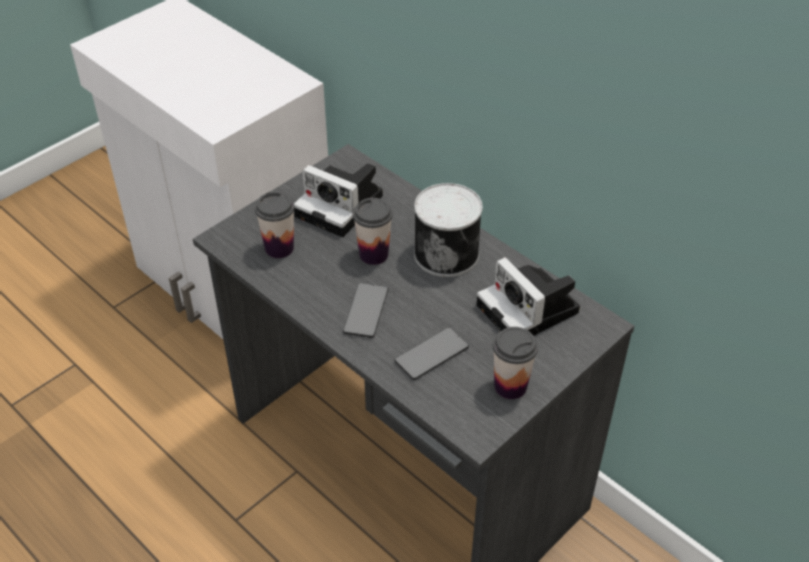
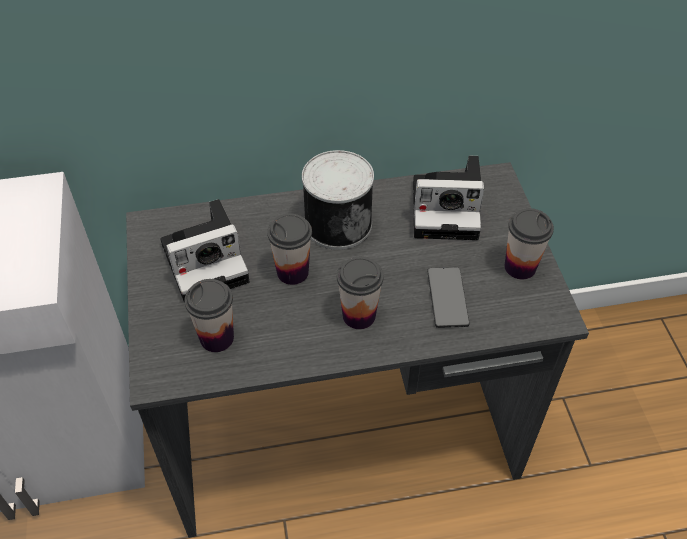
camera: 55 degrees left, 5 degrees up
(366, 311) = (359, 315): phone -> cup

